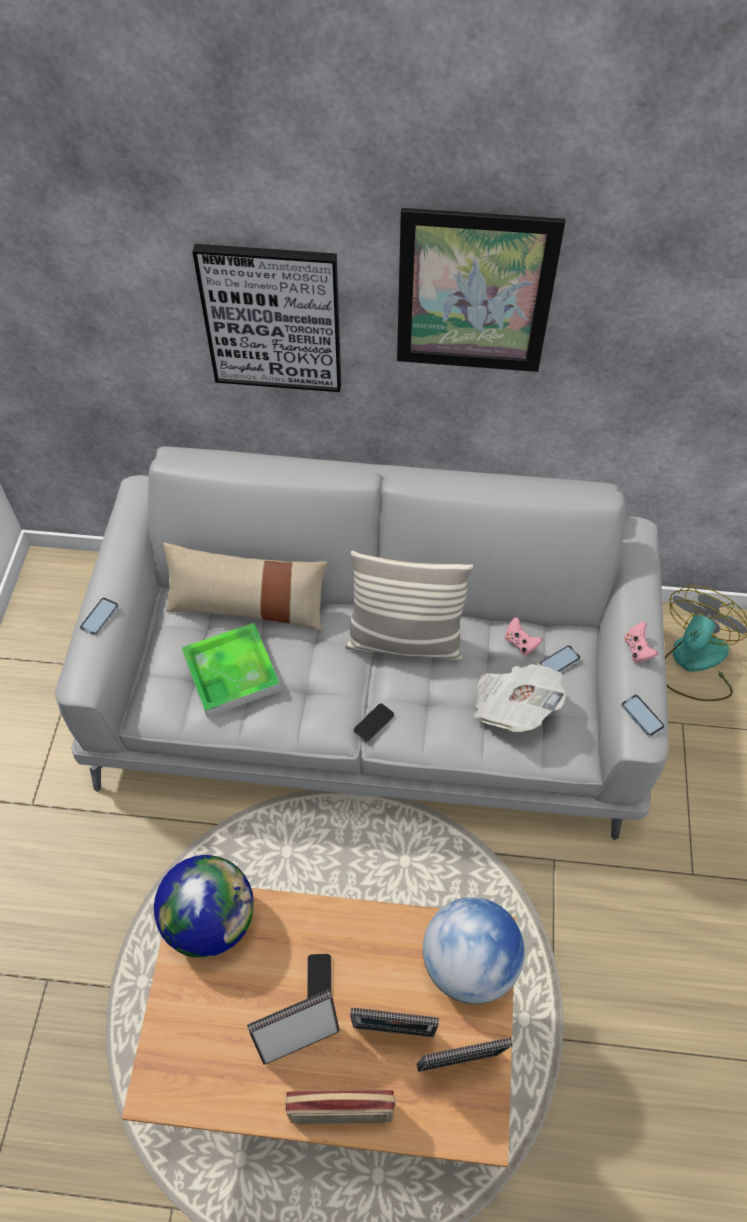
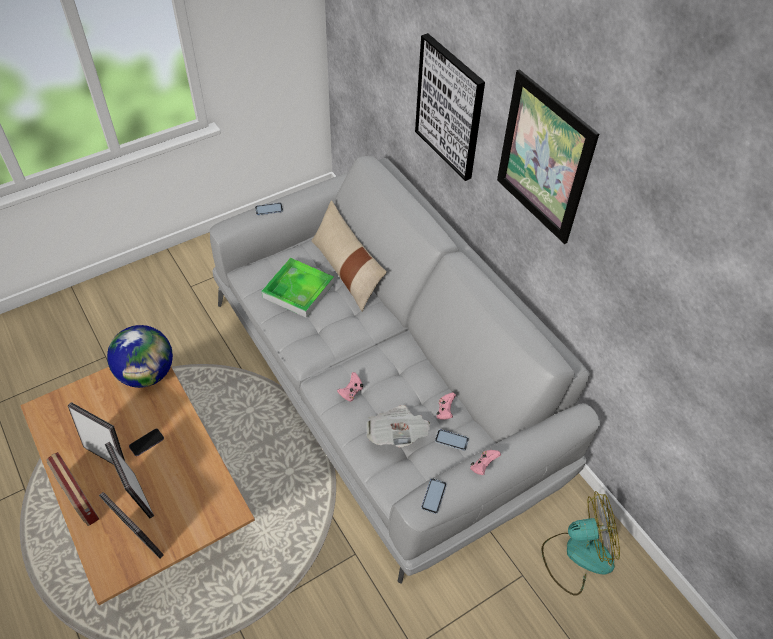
camera: 50 degrees right, 5 degrees down
(374, 723) = (324, 372): phone -> none
(404, 642) = (392, 354): pillow -> none
(423, 713) = (351, 392): none -> pink game controller
(469, 963) = (207, 510): globe -> none

